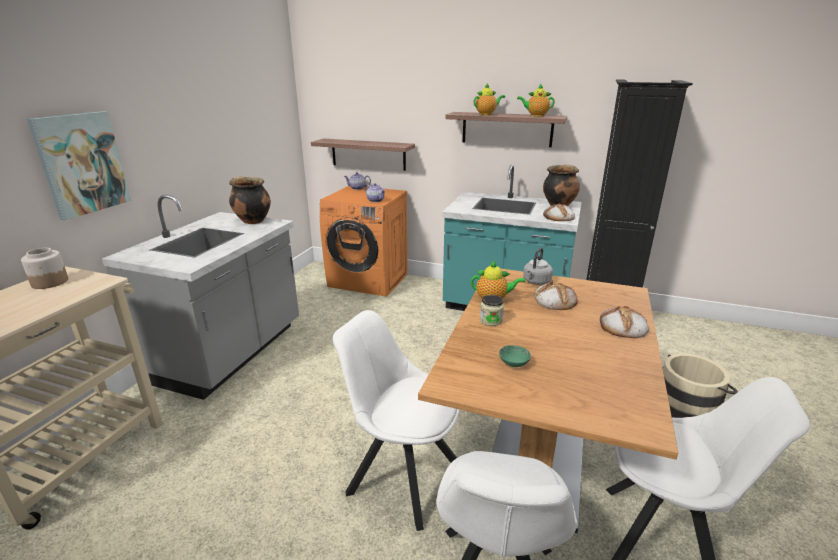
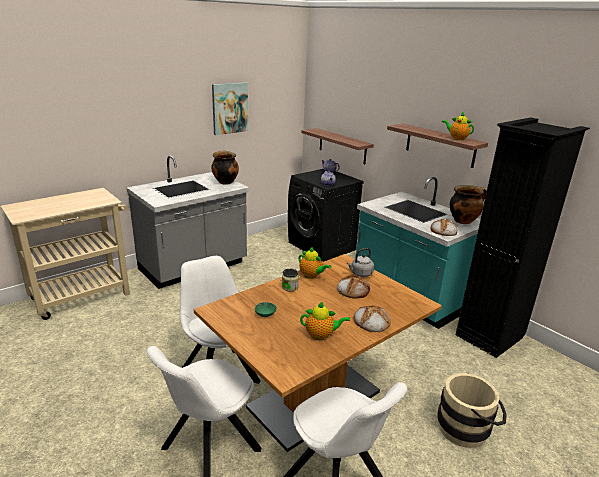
camera: 30 degrees right, 0 degrees up
(49, 282) = (88, 195): jar -> none
(82, 163) = (125, 131): picture -> picture (229, 108)
(368, 282) = (321, 247): orange washing machine -> black washing machine
(487, 114) = (420, 130): teapot -> teapot (321, 335)

